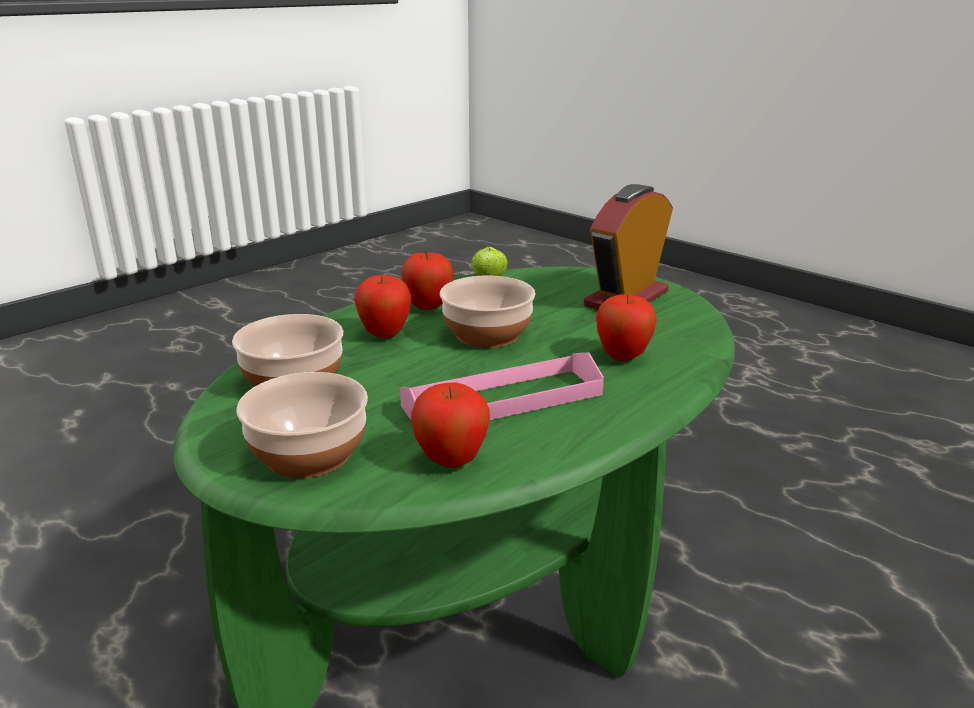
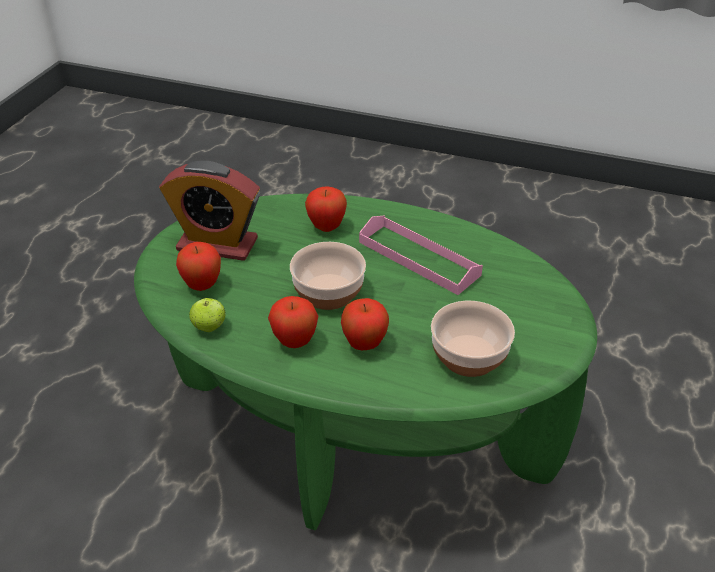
camera: 115 degrees left, 15 degrees up
(307, 453) = (535, 309): bowl -> none
(451, 462) = (495, 256): apple -> apple (202, 285)

